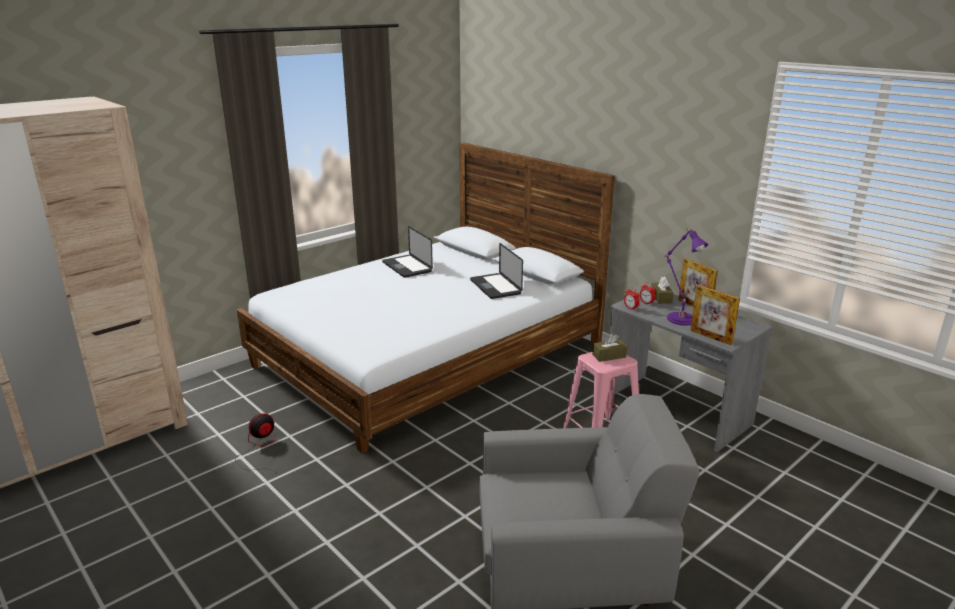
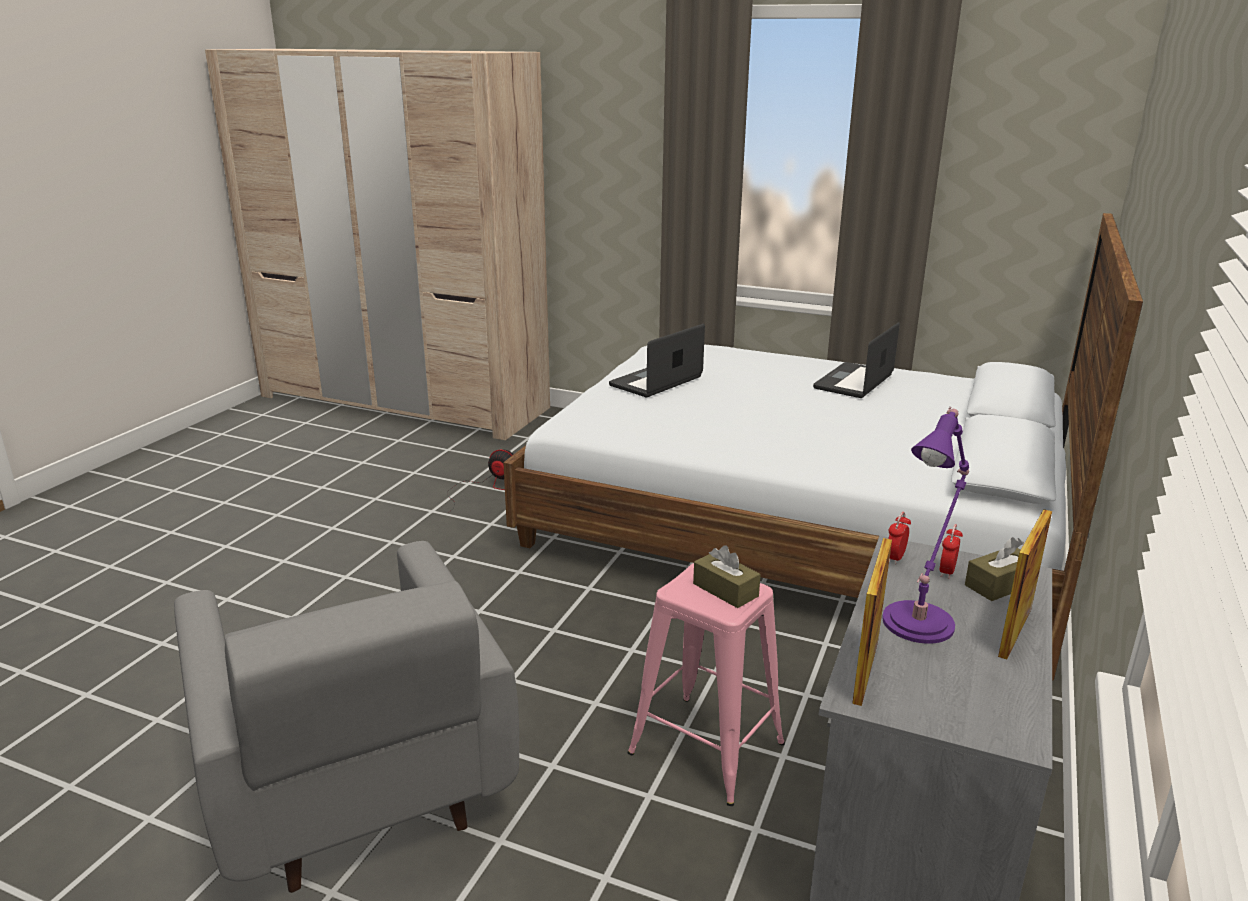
camera: 65 degrees right, 0 degrees up
(495, 287) = (881, 450): laptop -> laptop (656, 381)

